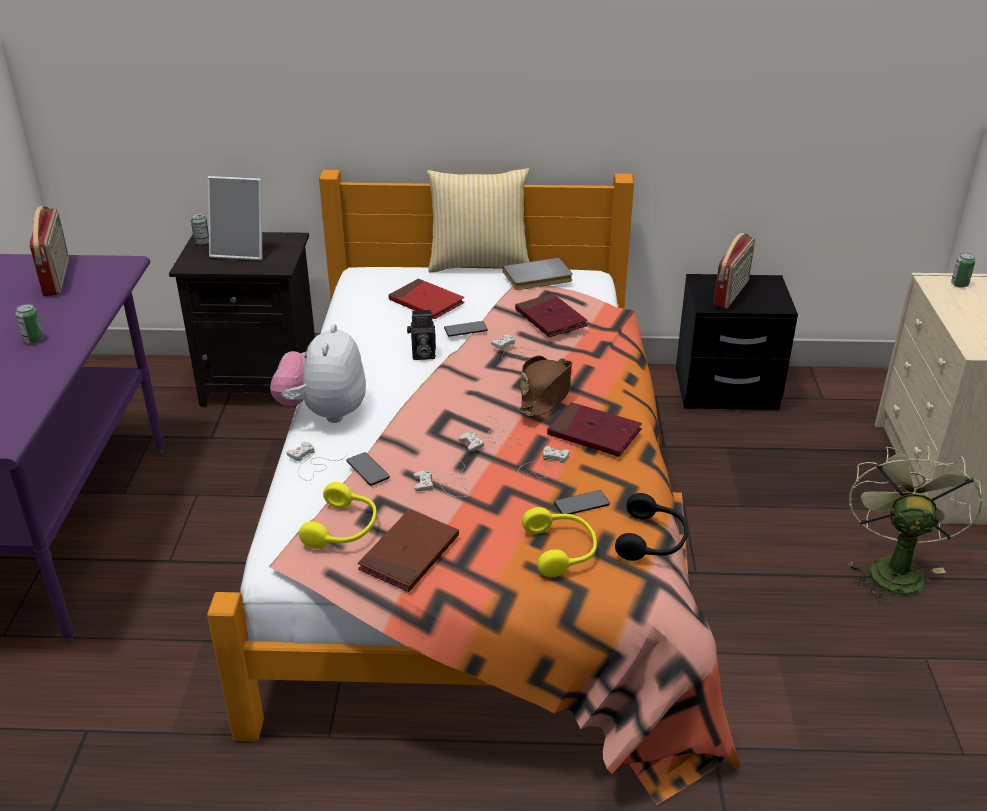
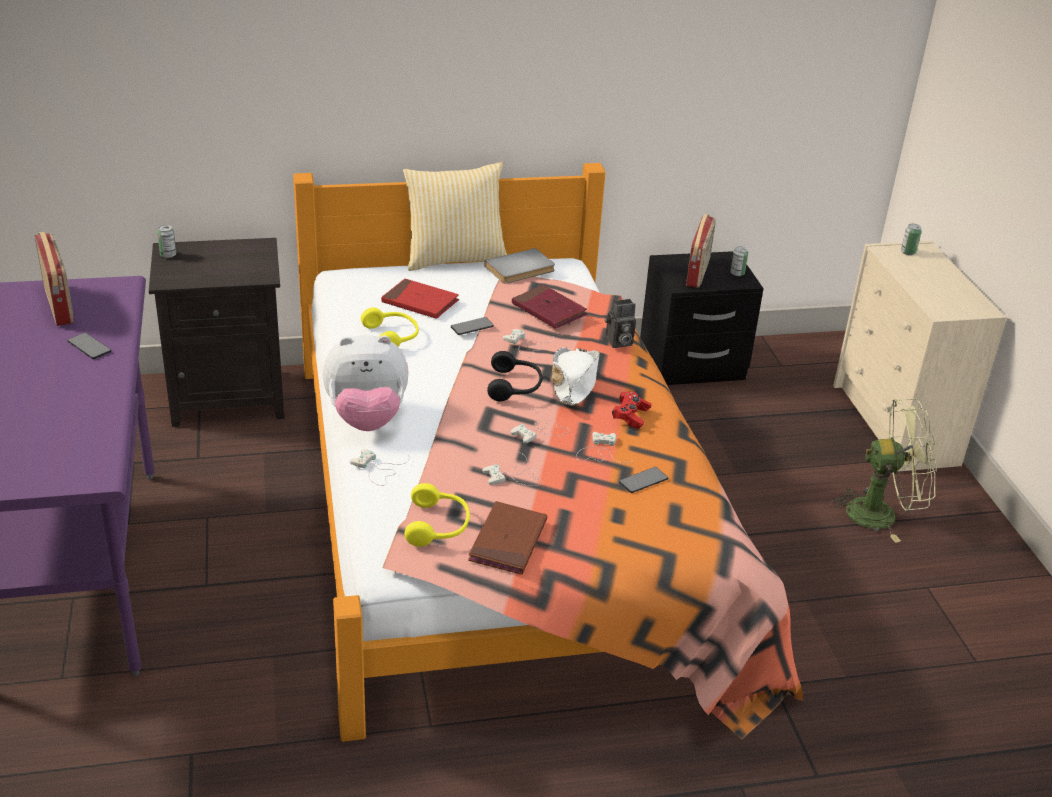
camera: 15 degrees left, 0 degrees up
(33, 340) = (73, 372): can -> can (737, 273)
(242, 251) = (215, 262): picture frame -> none
(324, 412) = (367, 419): plush toy -> plush toy turned 90 degrees counterclockwise
(367, 470) = (437, 469): phone -> phone (89, 347)
(422, 355) = (438, 355): camera -> camera (618, 342)
(546, 393) = (574, 382): brown hat -> white hat
(562, 550) = (641, 523): yellow headphones -> yellow headphones (393, 336)
(594, 433) = (630, 416): red book -> red game controller
(652, 540) = (716, 506): black headphones -> black headphones (515, 386)
(893, 567) = (881, 513): green fan -> green fan turned 90 degrees clockwise

